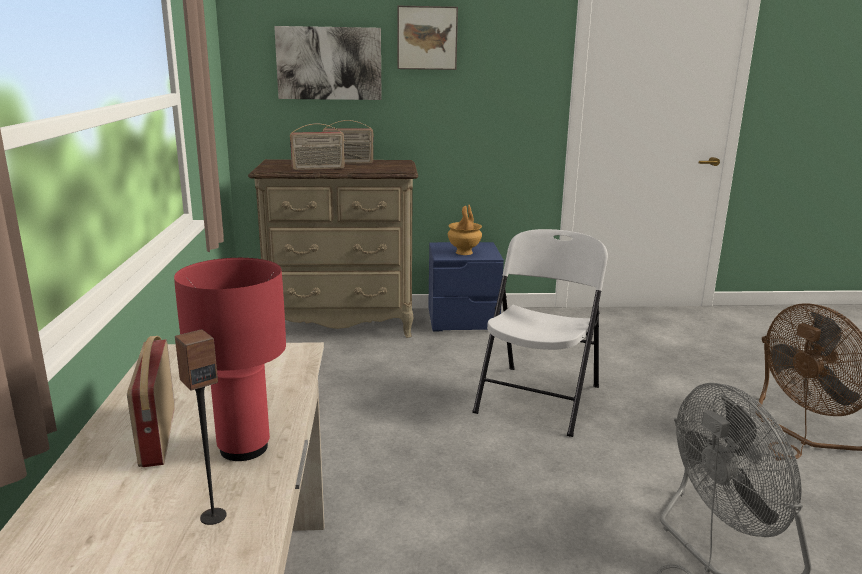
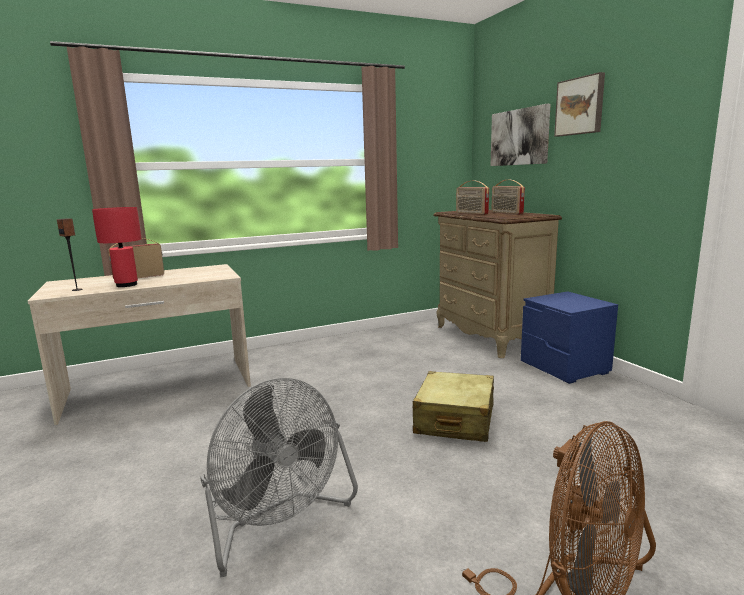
camera: 70 degrees right, 5 degrees down
(464, 252) = (561, 301): brown vase -> none
(538, 399) = (455, 420): white chair -> beige suitcase

